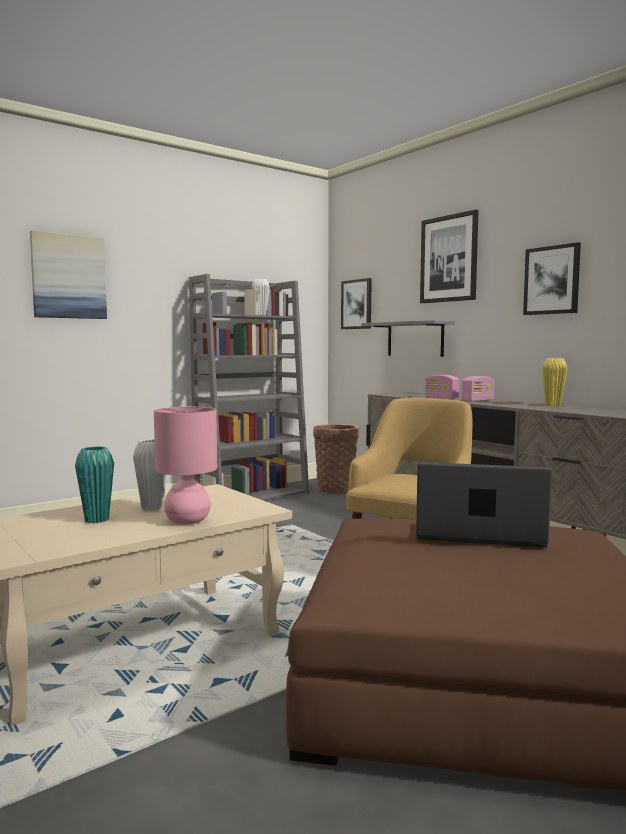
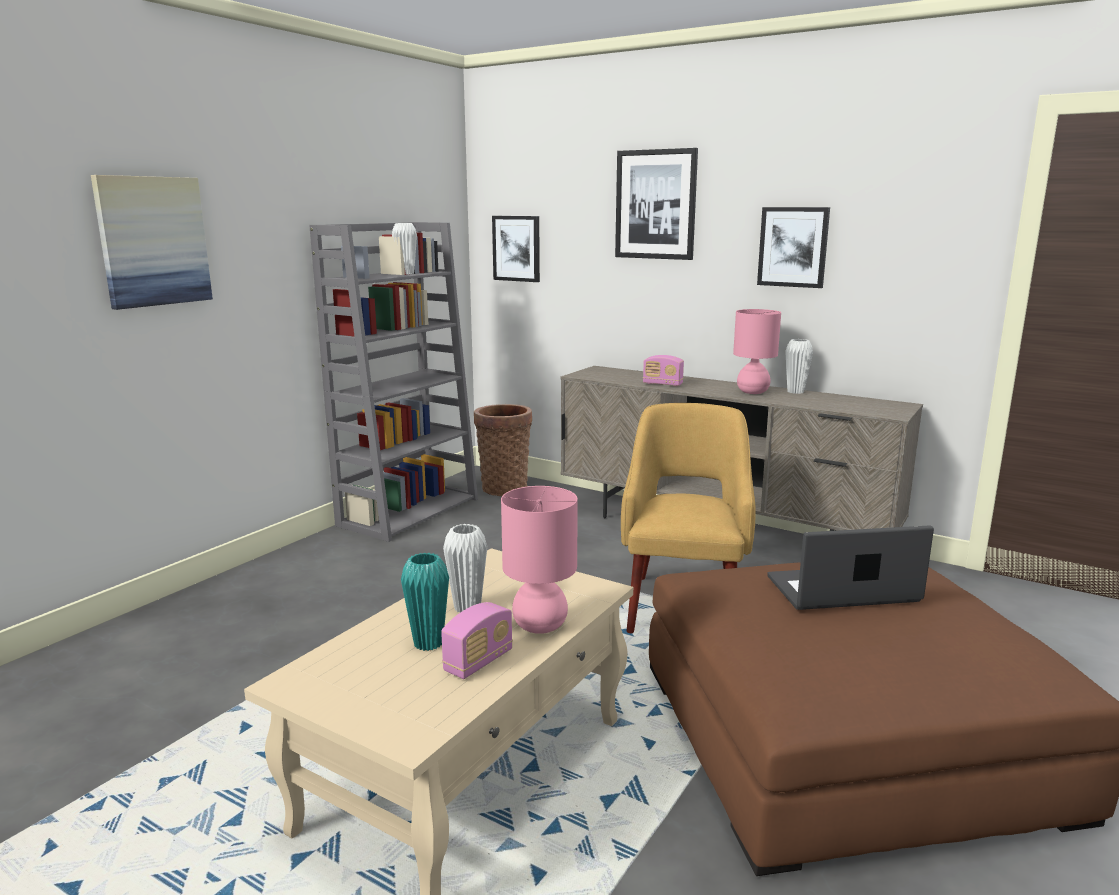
camera: 20 degrees left, 10 degrees up
(415, 339) = (606, 301): grey shelf -> none
(477, 401) = (709, 388): radio -> radio (478, 662)
(512, 403) = (752, 392): none -> pink table lamp
(553, 404) = (795, 392): yellow vase -> white vase

